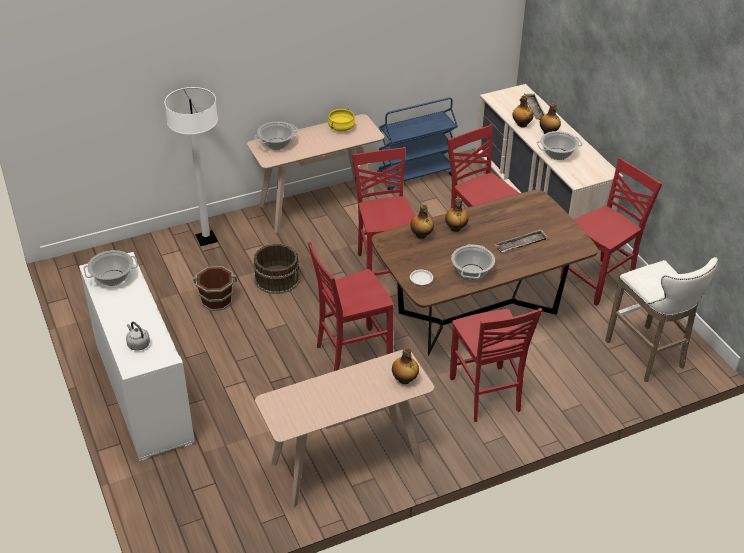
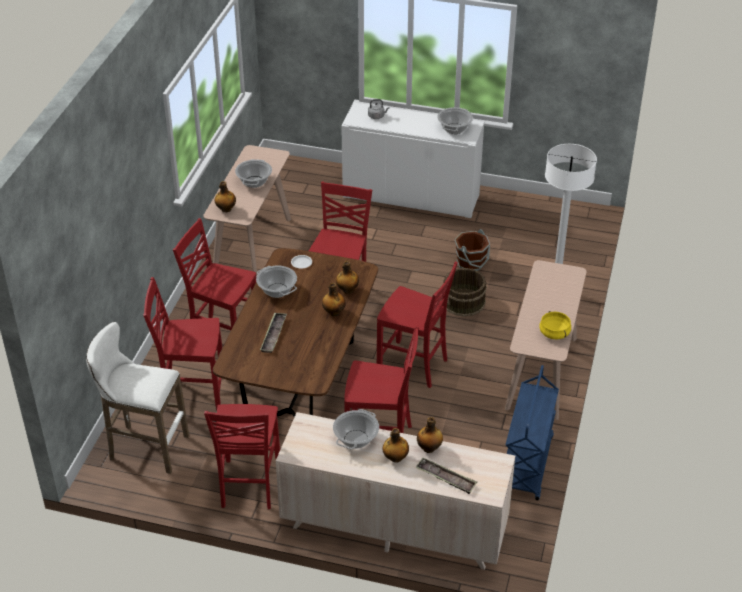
camera: 130 degrees right, 0 degrees up
(276, 144) = (564, 283): cooking pot -> cooking pot (254, 182)
(566, 369) = (192, 392): none -> red chair

